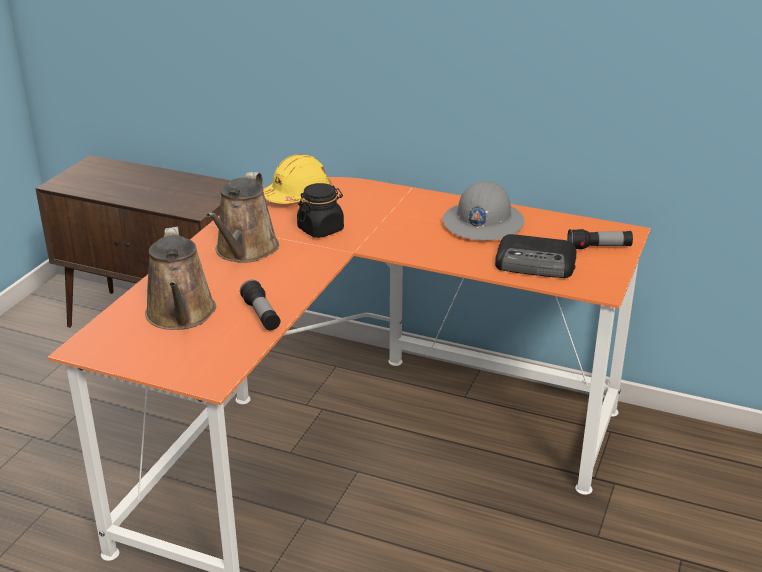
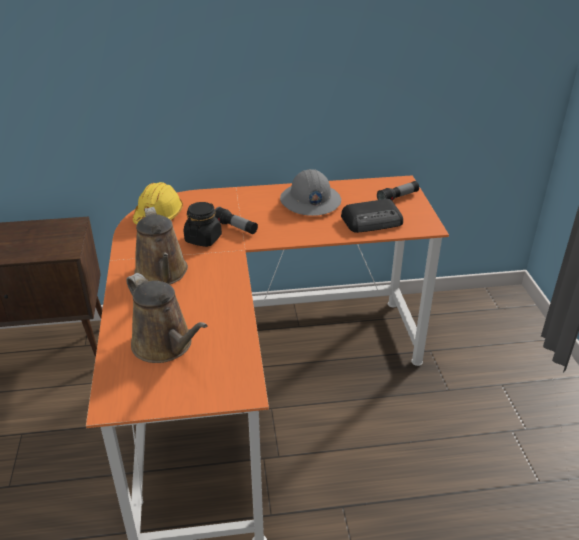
camera: 30 degrees left, 5 degrees up
(261, 315) = (228, 323): flashlight -> flashlight (236, 227)

